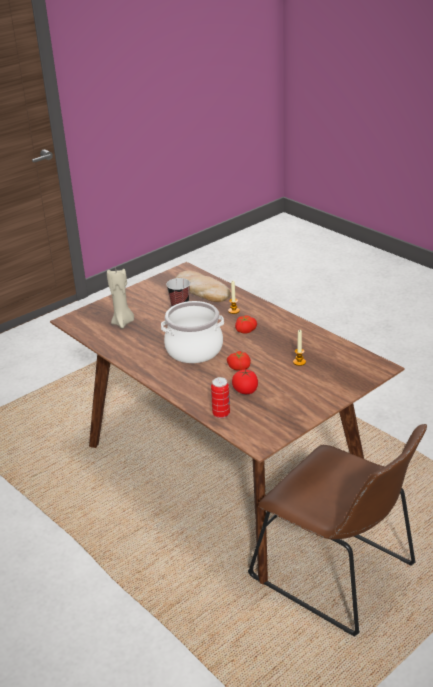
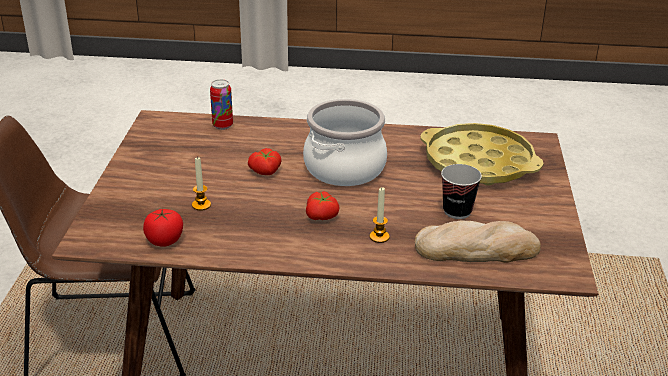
camera: 135 degrees right, 0 degrees up
(123, 323) = (478, 163): beige candle -> yellow tray
(245, 390) = (226, 153): tomato -> tomato (164, 240)

